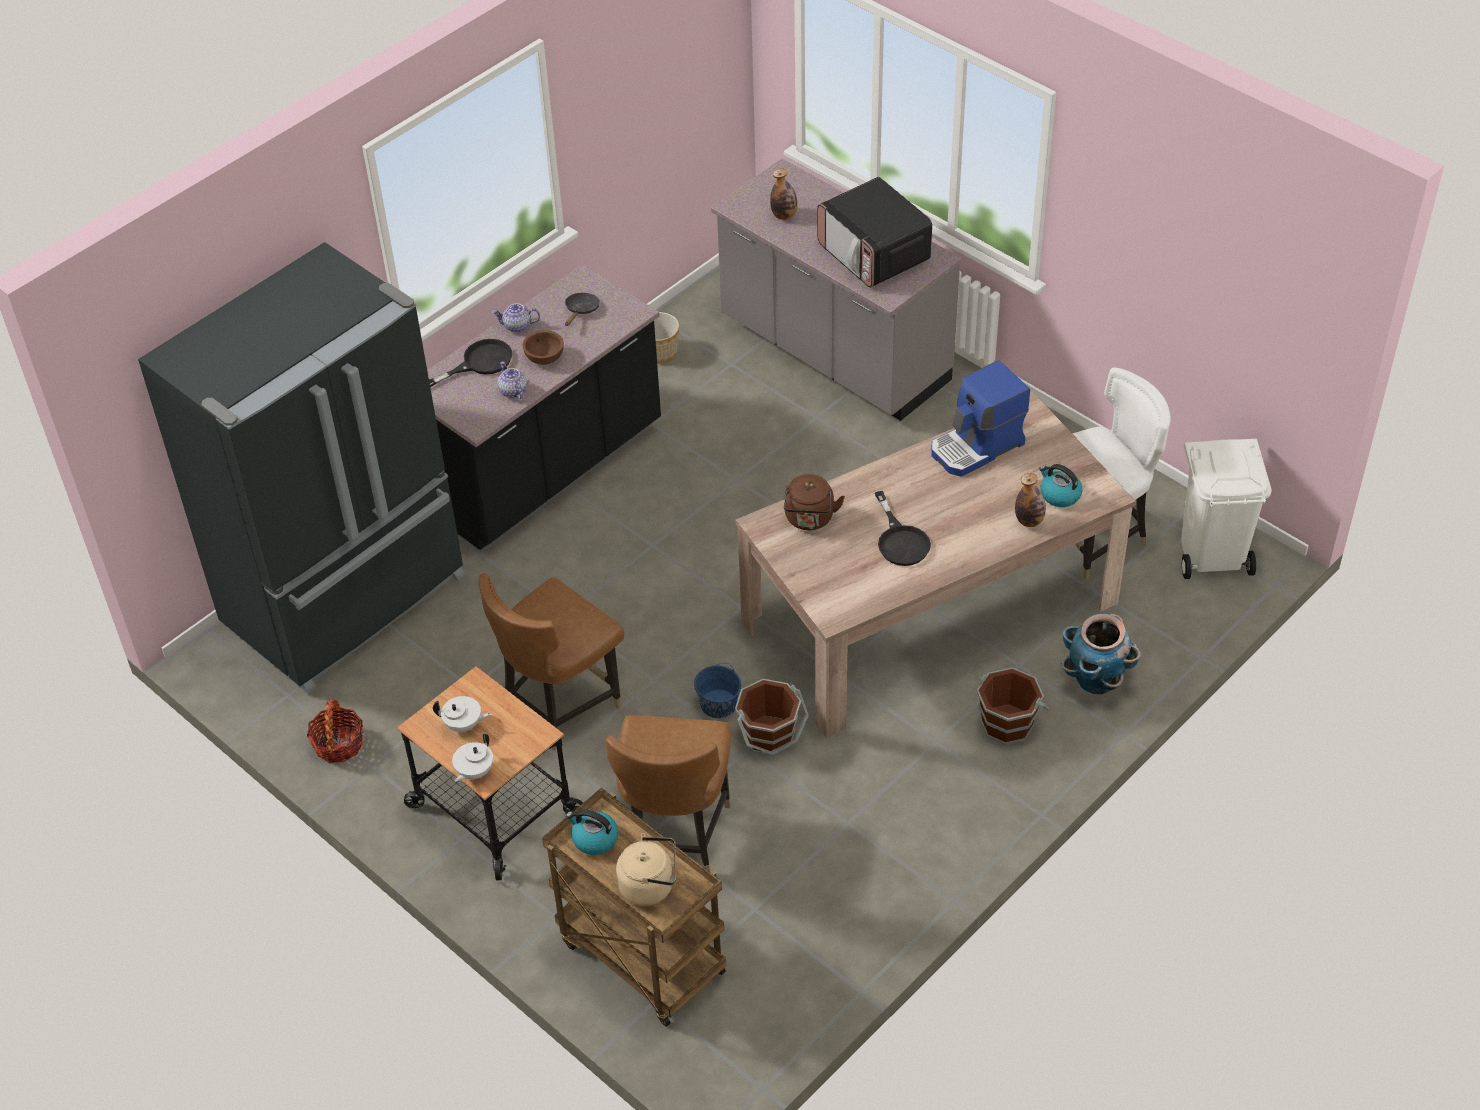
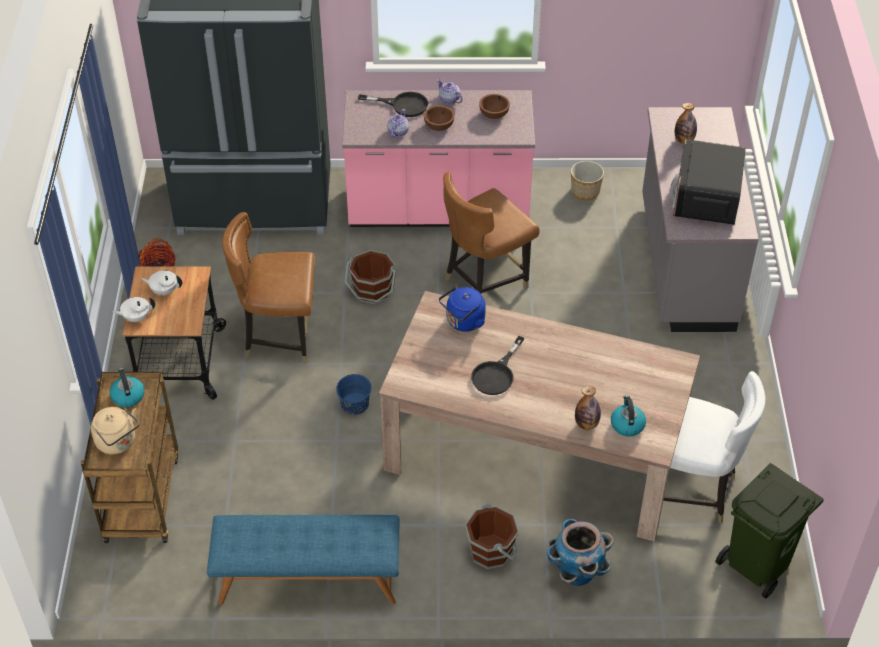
camera: 45 degrees right, 0 degrees up
(463, 725) = (164, 290): white teapot -> white teapot turned 135 degrees clockwise
(546, 470) = (438, 211): black counter -> pink counter
(581, 310) = (494, 114): black frying pan -> brown bowl
(675, 835) = (241, 452): brown chair -> brown chair (484, 281)
(769, 736) = (357, 443): brown bucket -> brown bucket (373, 291)
(809, 519) = (463, 322): brown kettle -> blue kettle
(894, 885) = (308, 580): none -> blue bench
(977, 447) = (618, 358): coffee machine -> none
(1213, 554) = (759, 564): white trash can -> green trash can

